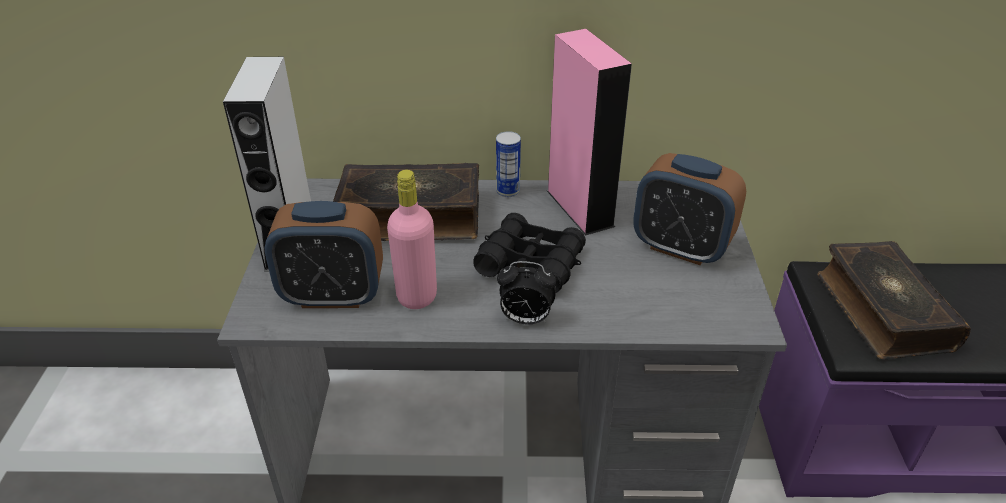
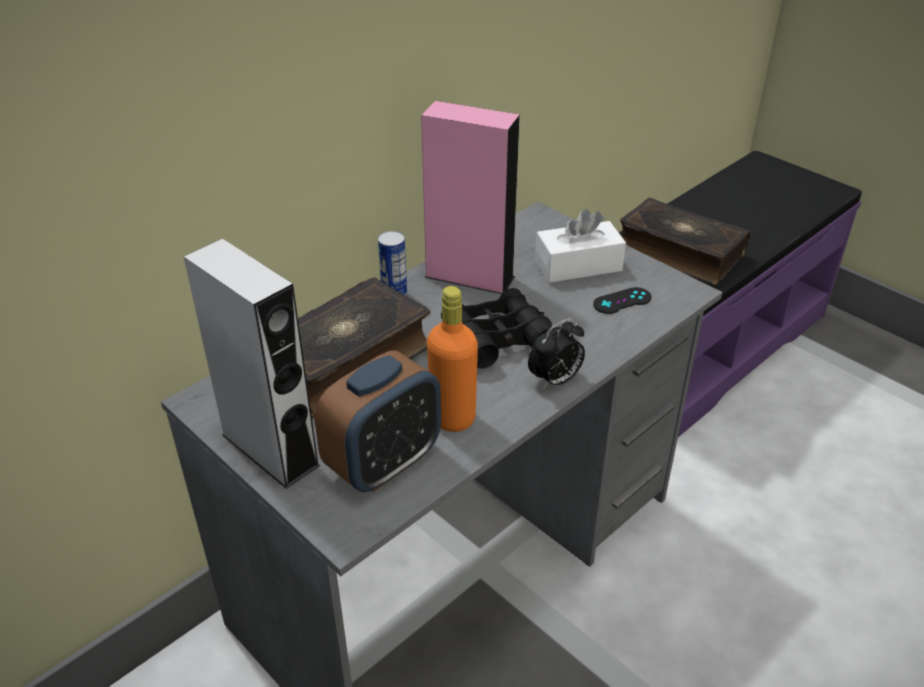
camera: 45 degrees left, 0 degrees up
(417, 296) = (452, 418): pink bottle -> orange bottle
(675, 296) = (622, 301): none -> black game controller
(680, 247) = (578, 265): alarm clock -> white tissue box

